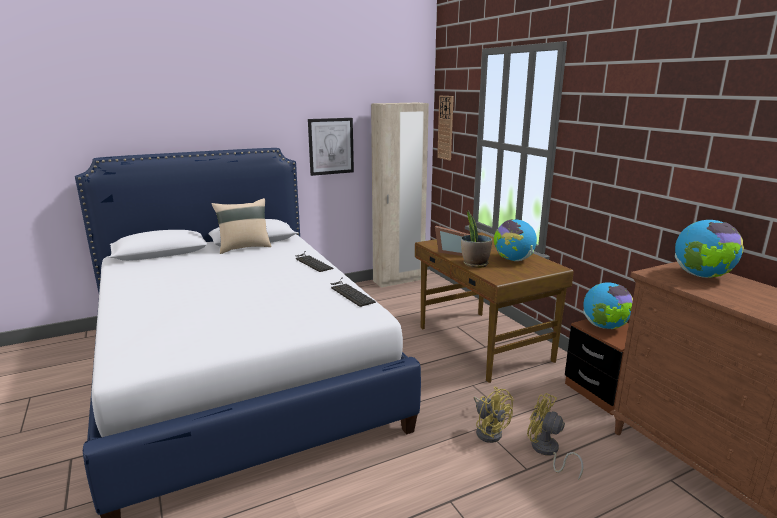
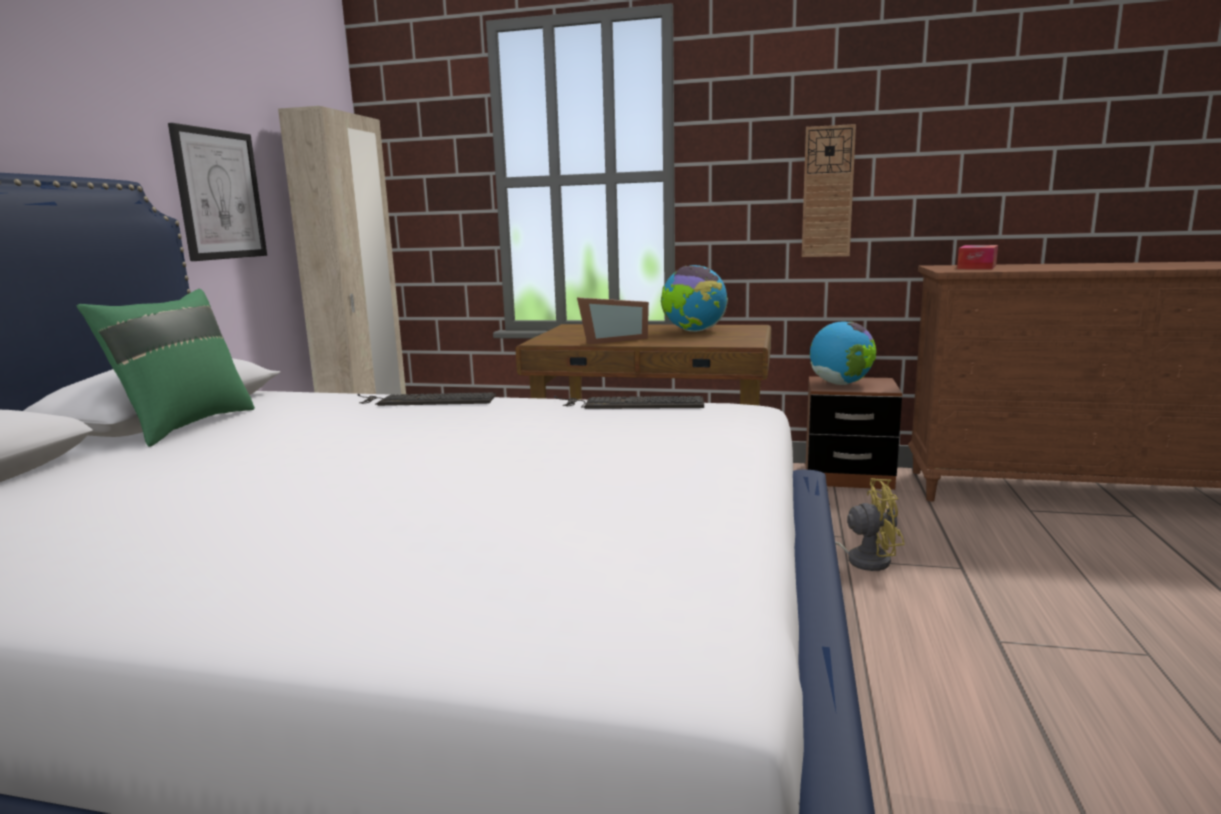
camera: 50 degrees left, 5 degrees down
(244, 248) = (185, 425): beige pillow -> green pillow
(445, 127) = (402, 170): wall clock -> wall clock (827, 192)
(475, 264) = (673, 341): potted plant -> none
(547, 451) = (935, 544): yellow fan -> none
(702, 276) = (977, 267): globe -> tissue box

